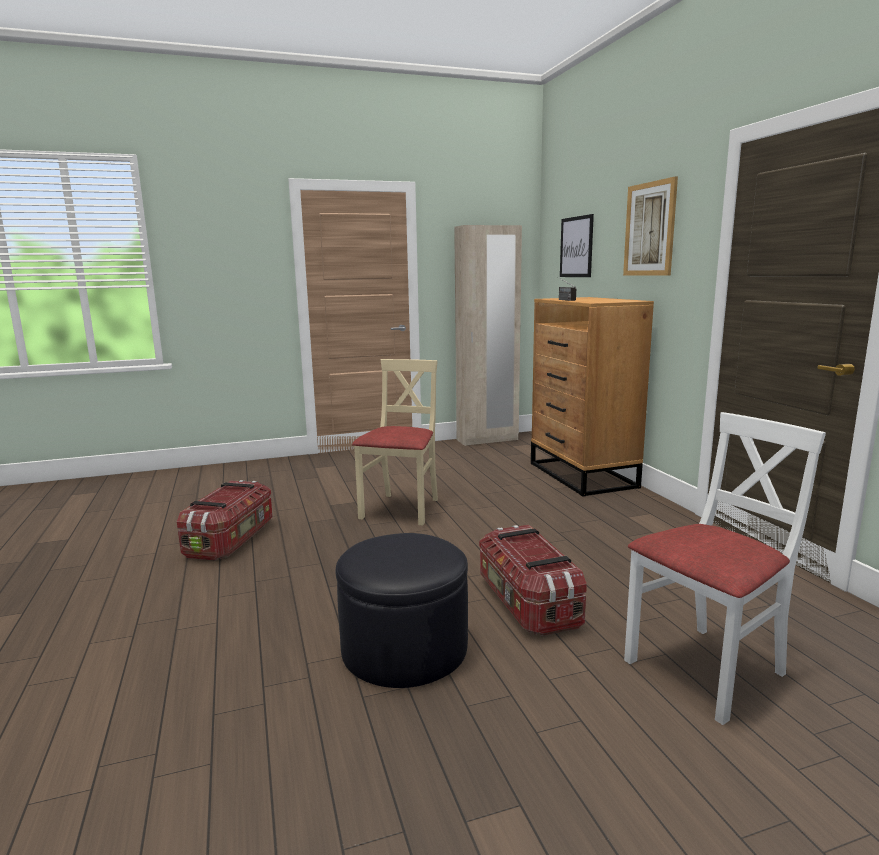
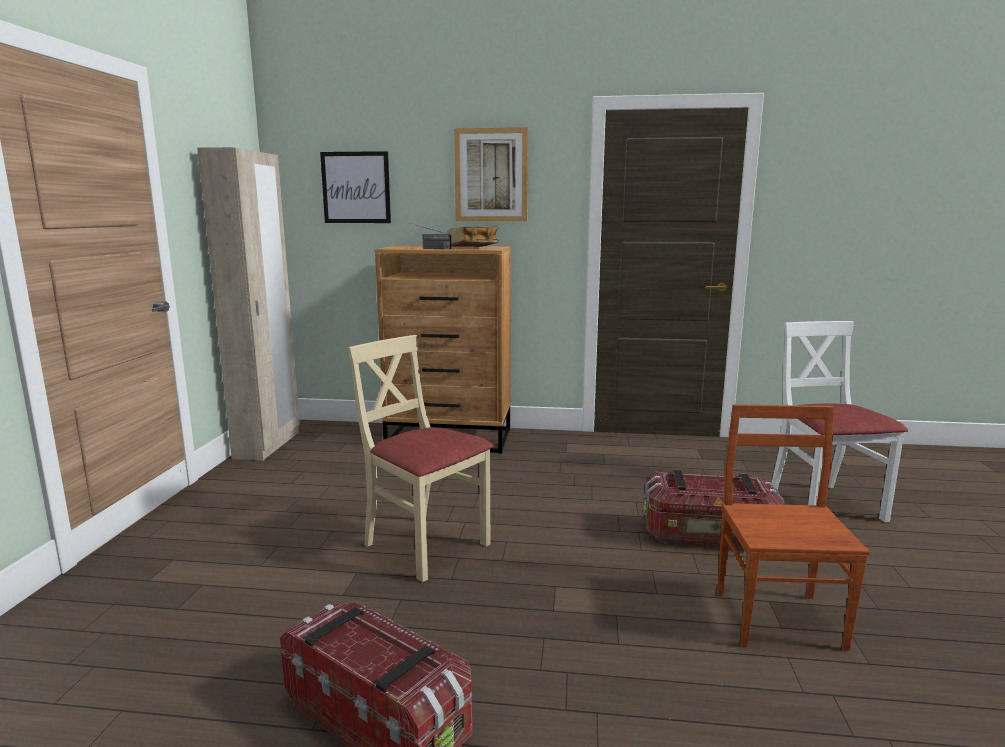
camera: 65 degrees left, 0 degrees up
(405, 648) = (779, 619): black ottoman -> brown chair
(601, 300) = (473, 247): none -> book

